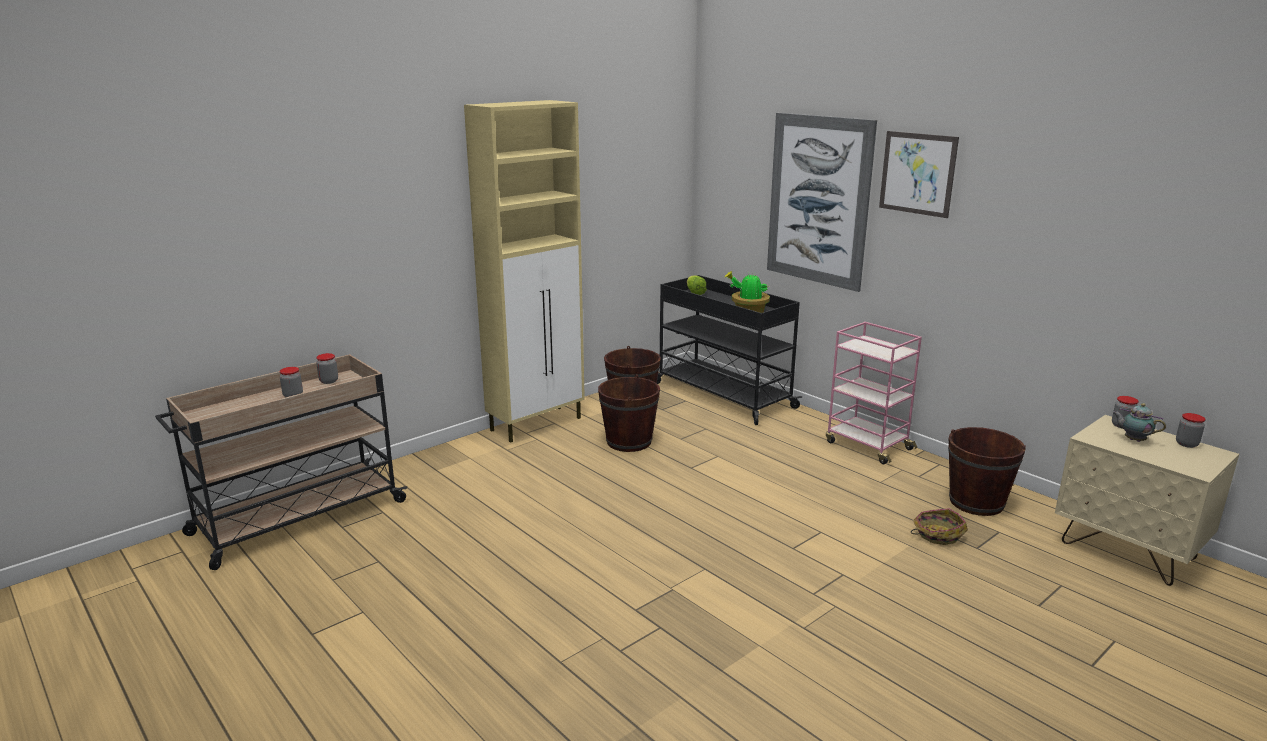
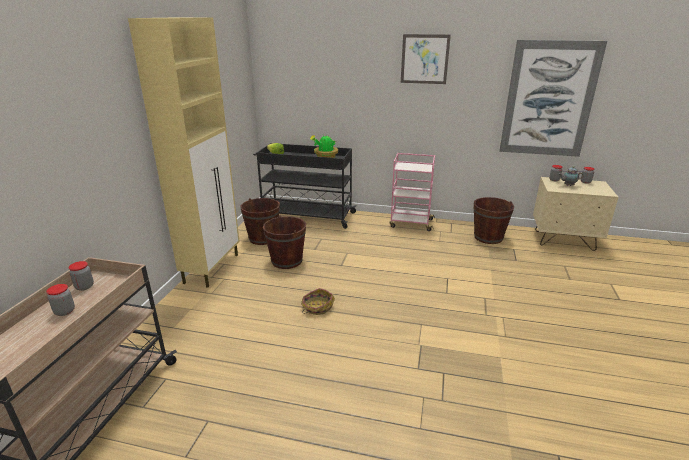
camera: 35 degrees left, 5 degrees up
(818, 200) = (356, 83): picture -> picture (549, 100)
(937, 534) = (494, 259): basket -> basket (317, 307)

